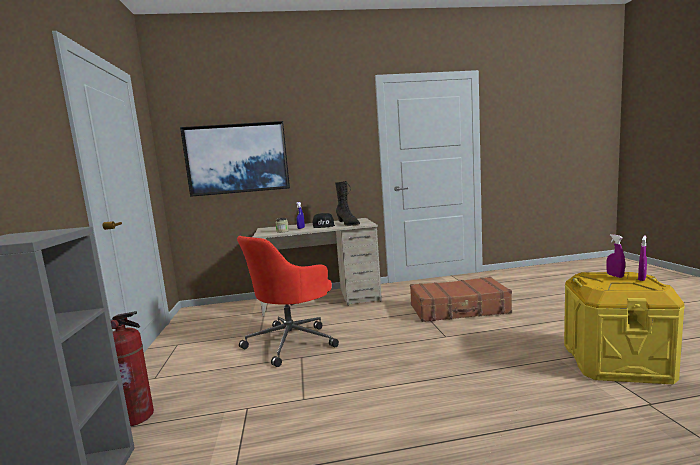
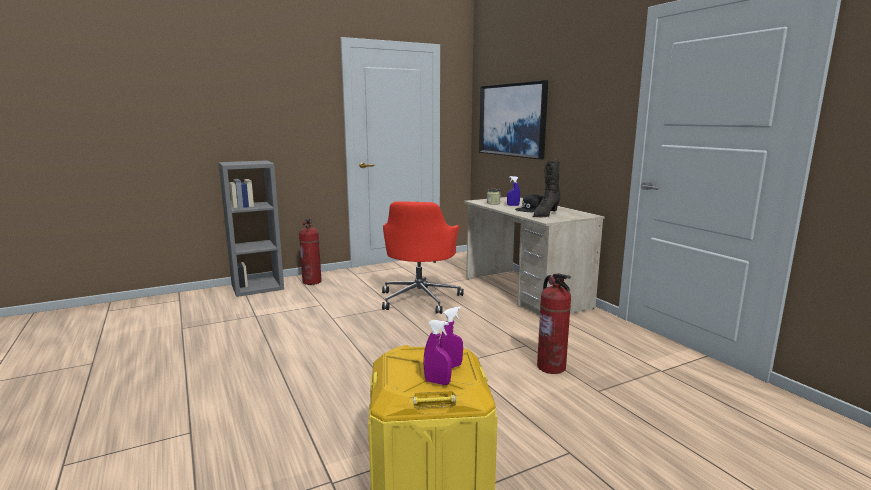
camera: 70 degrees right, 5 degrees up
(292, 341) = (420, 298): red office chair -> red office chair turned 105 degrees counterclockwise
(459, 309) = (551, 367): brown suitcase -> fire extinguisher

